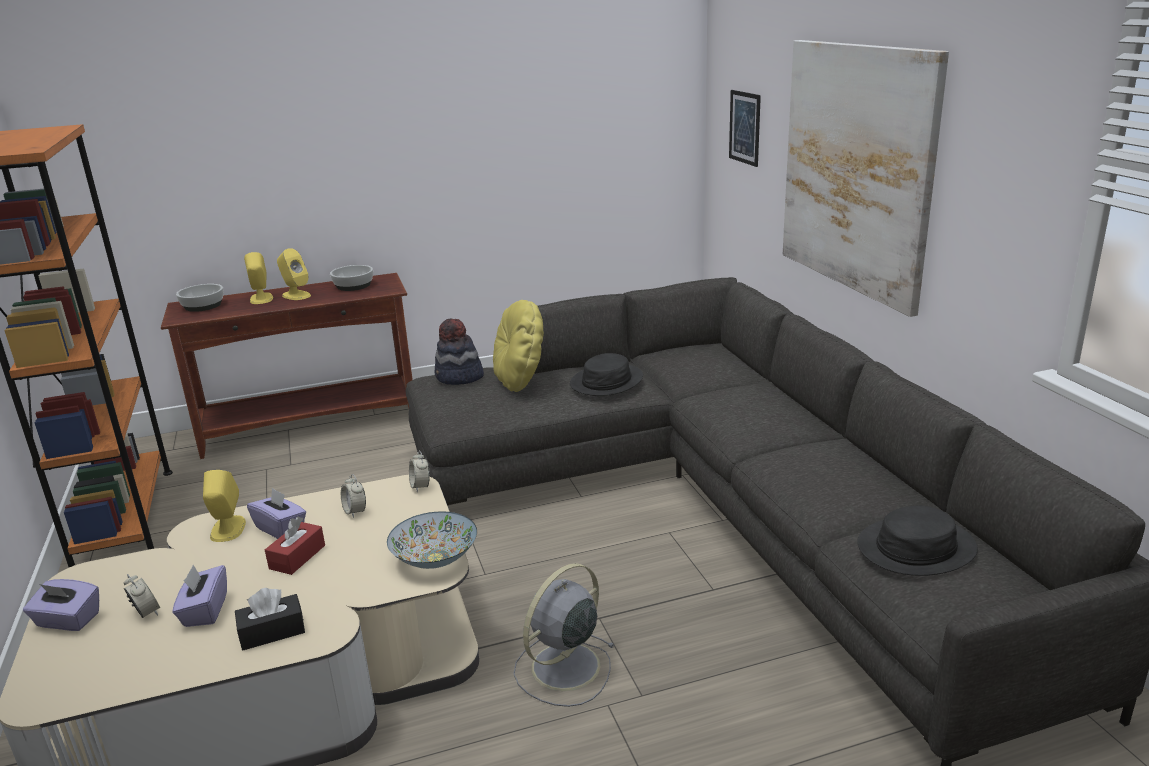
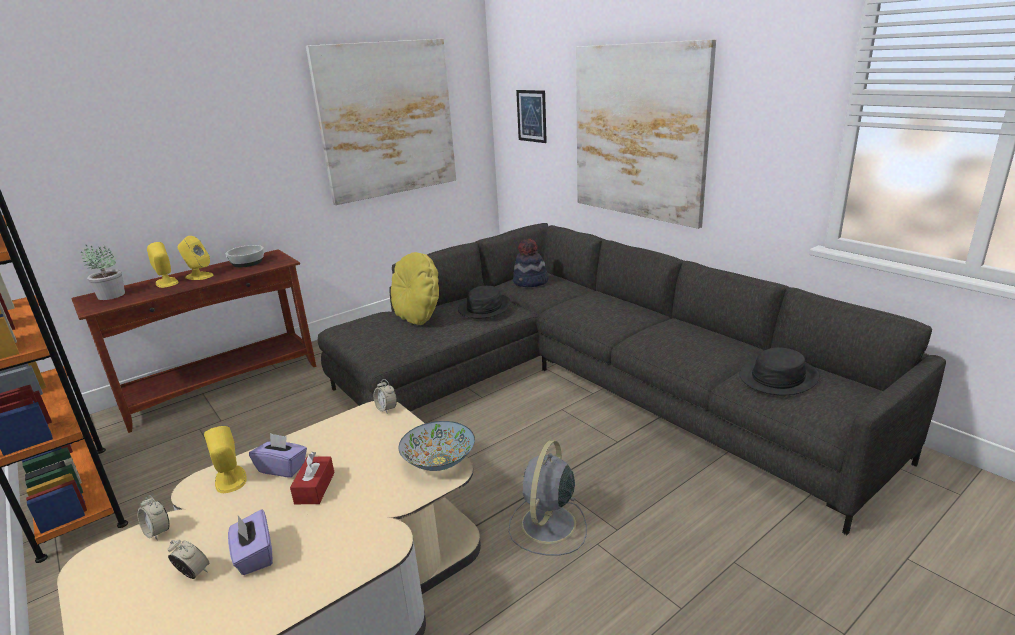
camera: 20 degrees left, 0 degrees up
(68, 620) = (109, 603): purple tissue box -> none
(202, 306) = (110, 295): bowl -> potted plant
(272, 632) = (334, 557): black tissue box -> none
(355, 511) = (343, 439): alarm clock -> alarm clock (158, 532)
(459, 377) = (365, 322): hat -> hat (530, 282)
(552, 122) = (387, 120): none -> picture

